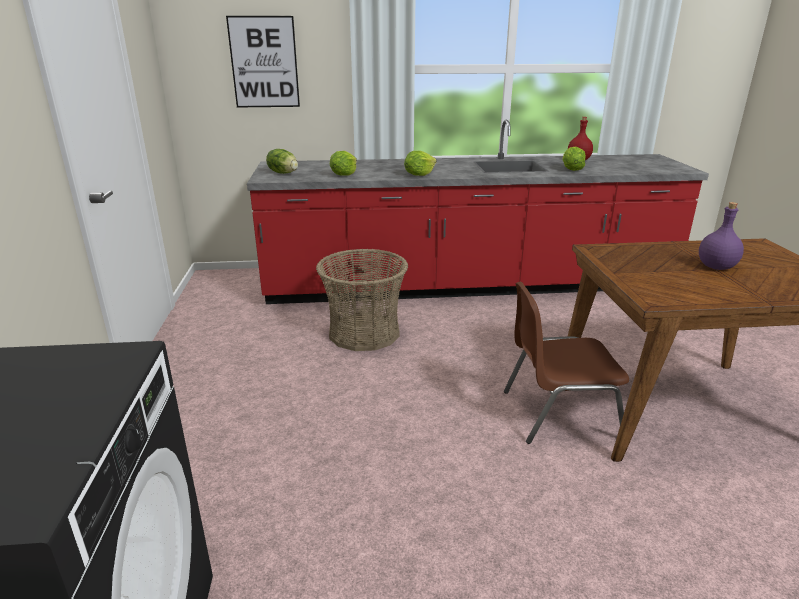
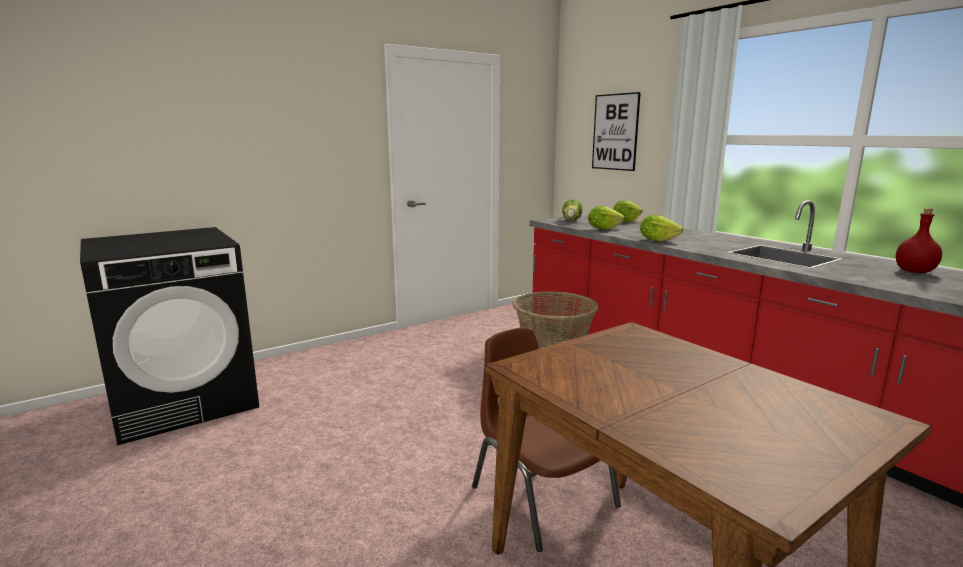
camera: 60 degrees right, 10 degrees down
(571, 170) = (847, 274): lettuce -> lettuce (625, 221)
(716, 267) = (691, 392): purple bottle -> none

